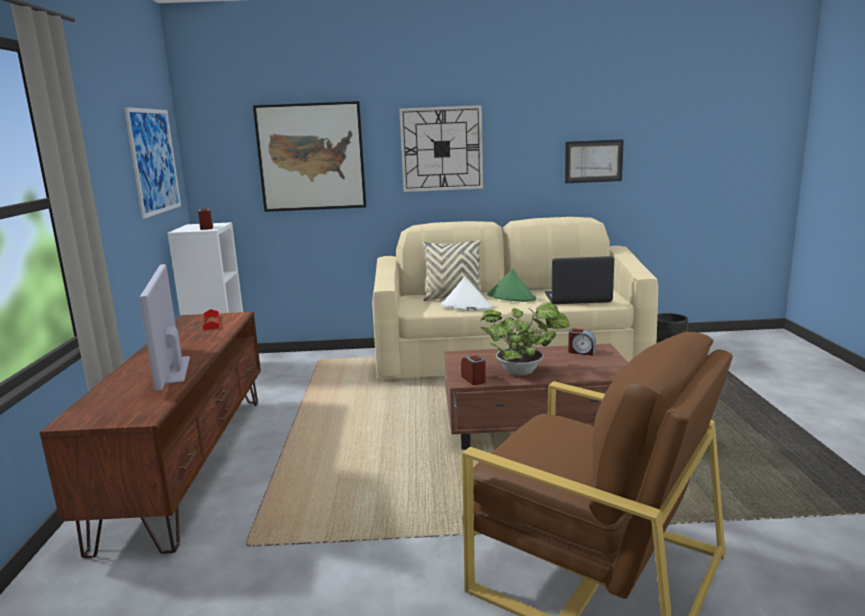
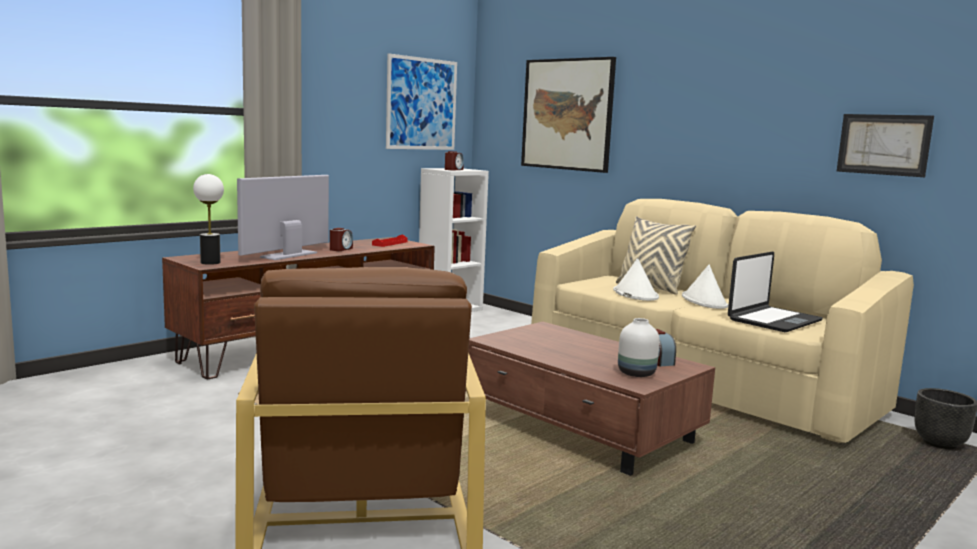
camera: 45 degrees right, 5 degrees down
(131, 412) = (210, 262): none -> table lamp
(441, 149) = (690, 114): wall clock -> none
(474, 379) = (500, 341): alarm clock -> alarm clock (340, 249)
(511, 297) = (704, 301): green hat -> white hat
(523, 372) = (553, 352): potted plant -> none
(577, 298) = (773, 320): laptop -> laptop turned 90 degrees clockwise
(600, 366) = (637, 373): none -> white vase

